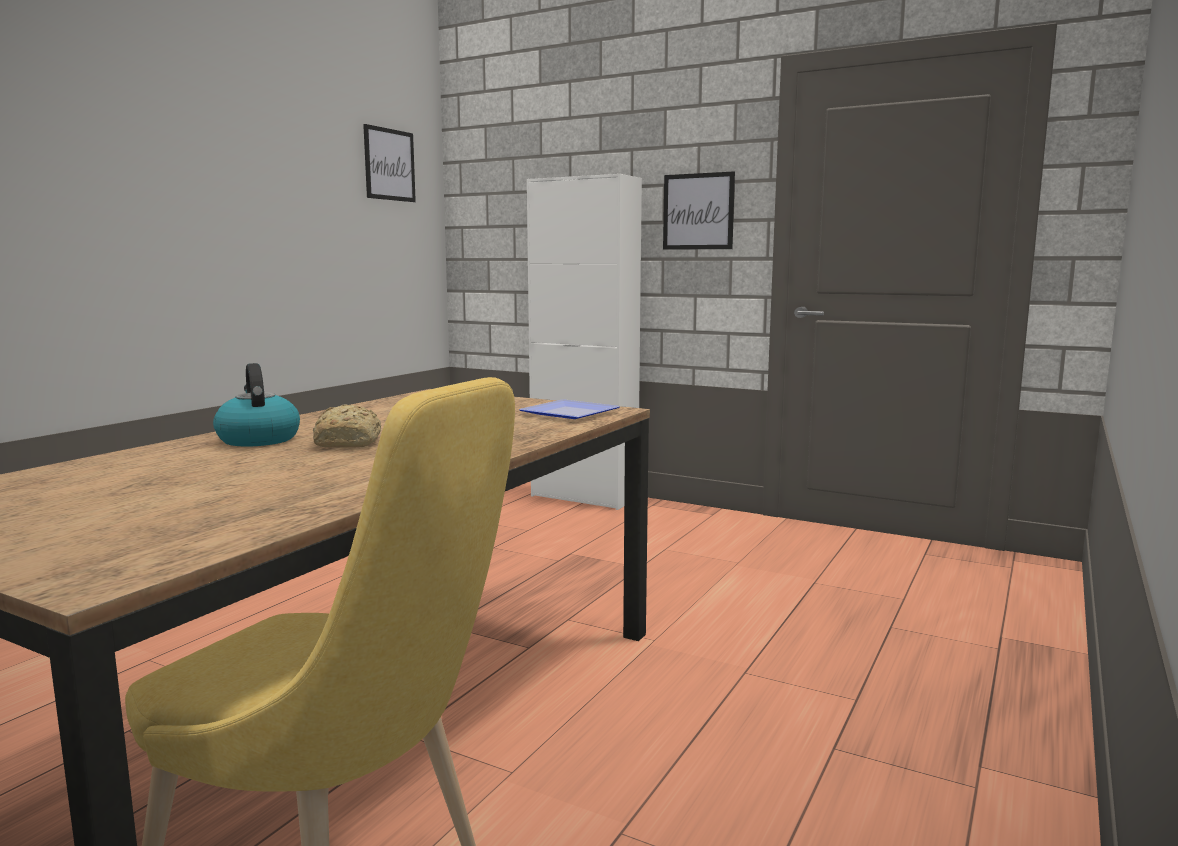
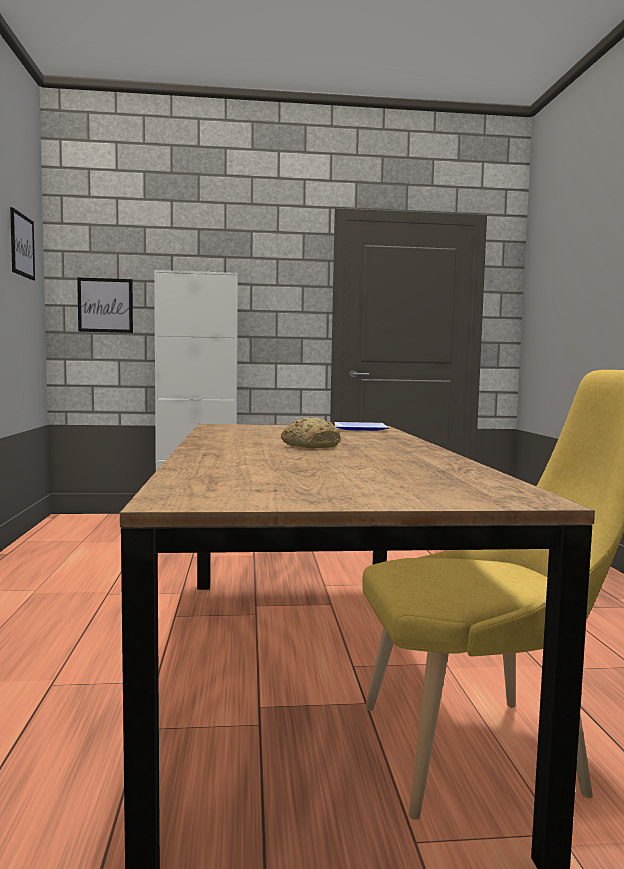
camera: 35 degrees left, 5 degrees down
(258, 439) = (238, 449): kettle -> none
(698, 211) = (278, 304): picture -> picture (105, 305)

